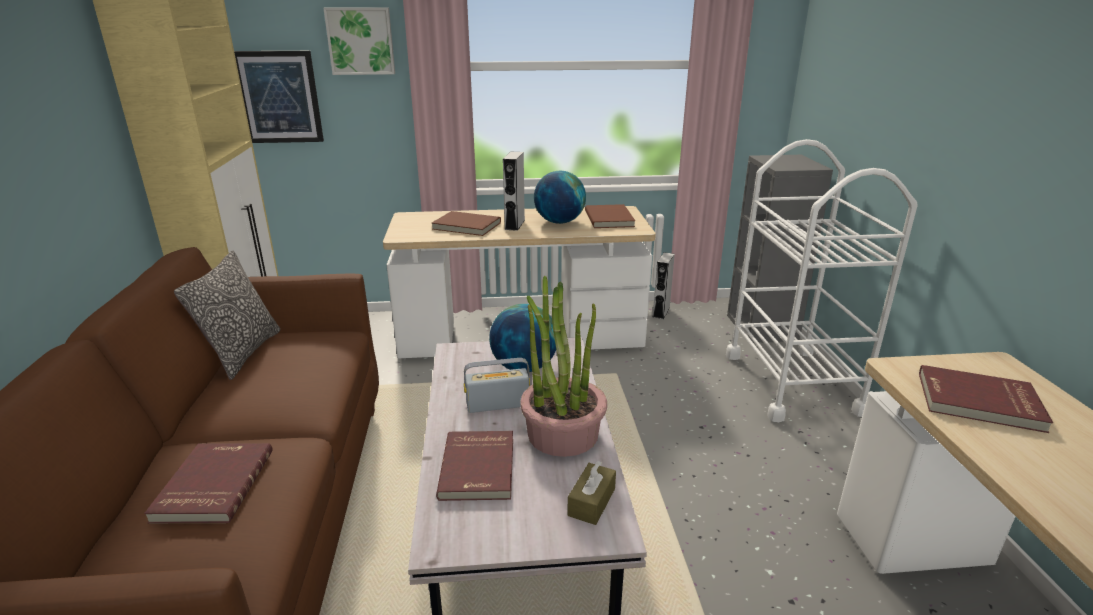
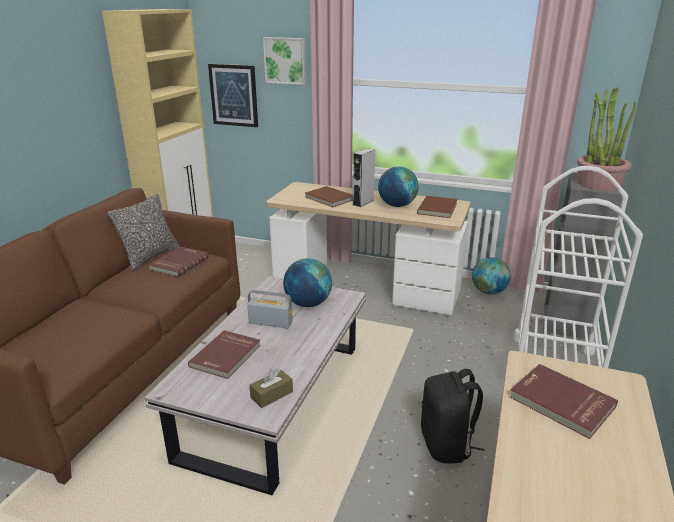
camera: 25 degrees right, 0 degrees up
(212, 485) = (79, 324): red book -> red book (178, 263)
(562, 433) = (293, 350): potted plant -> potted plant (598, 184)
(661, 312) = (488, 292): grey speaker -> globe
(760, 499) = (447, 445): none -> black backpack

